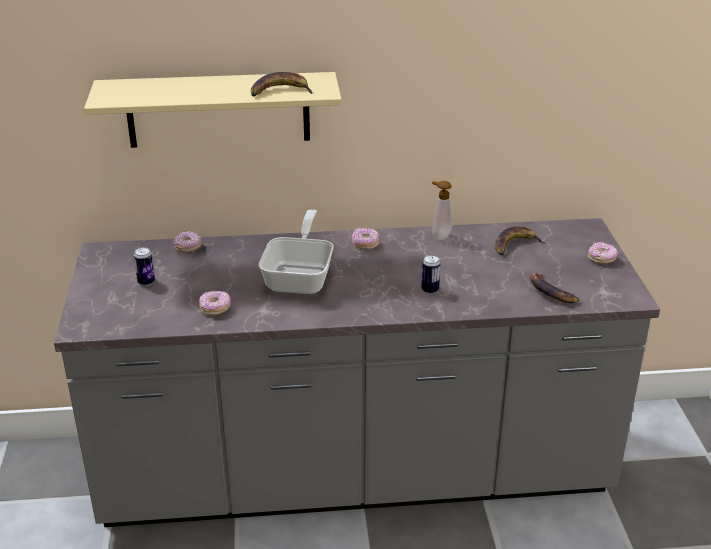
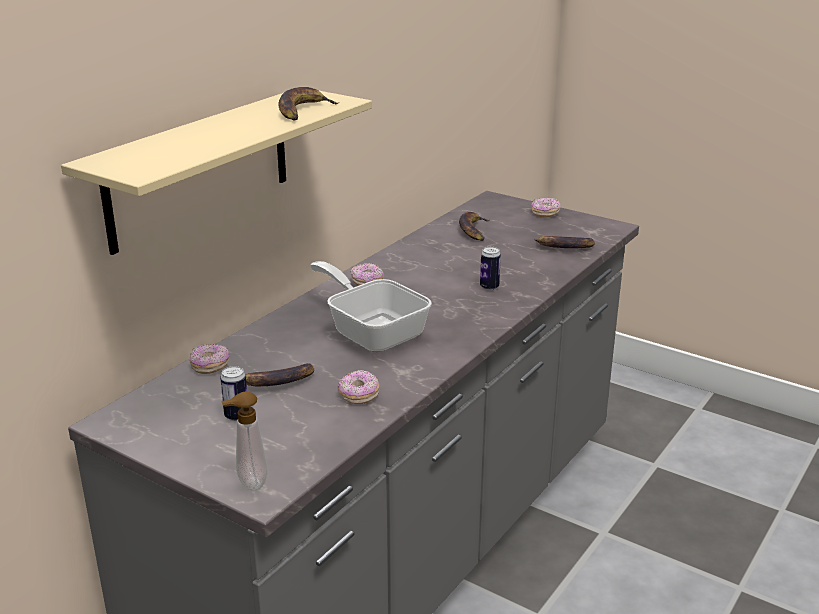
camera: 50 degrees left, 5 degrees down
(197, 276) = (276, 382): none -> banana
(439, 236) = (410, 250): soap dispenser -> soap dispenser (249, 484)

